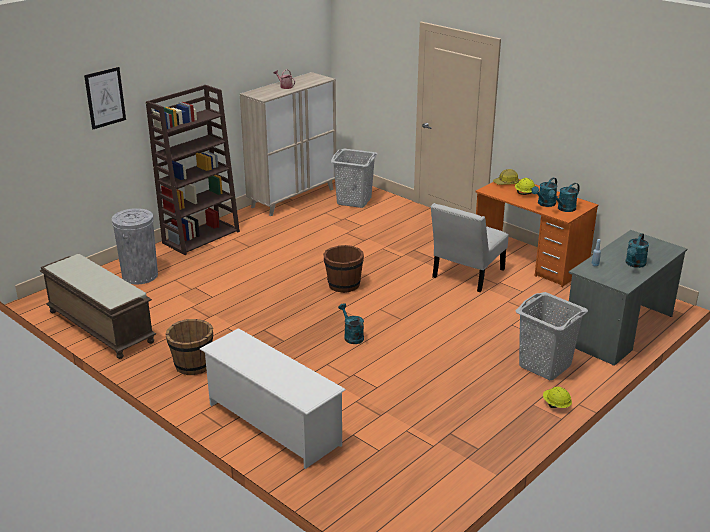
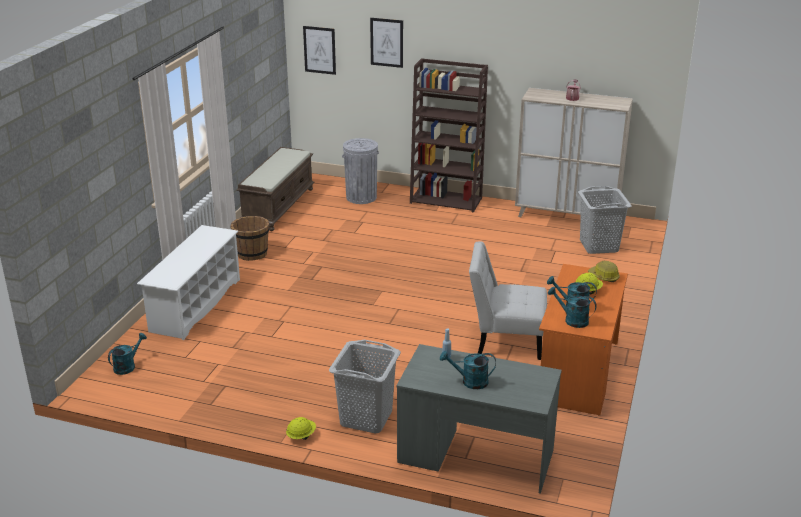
camera: 65 degrees right, 0 degrees up
(31, 135) = (319, 50): none -> picture
(343, 285) = (425, 282): brown bucket -> none
(351, 336) = (341, 306): turquoise watering can -> turquoise watering can (127, 366)

